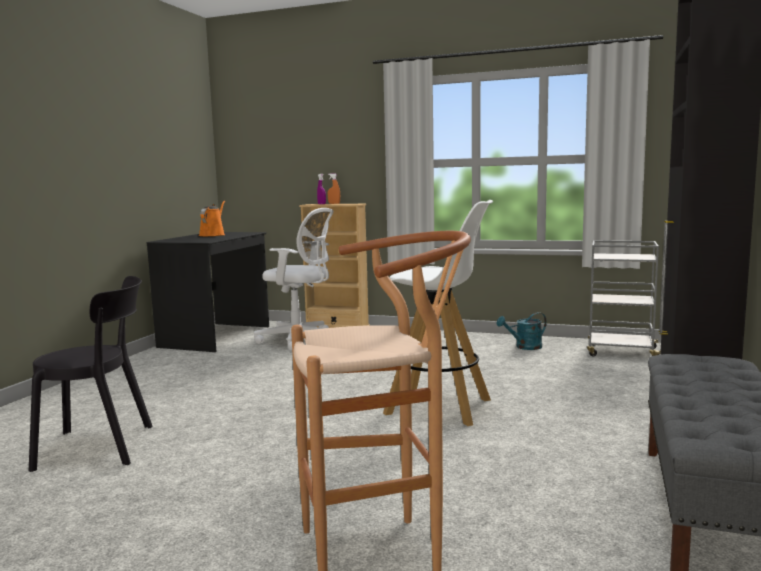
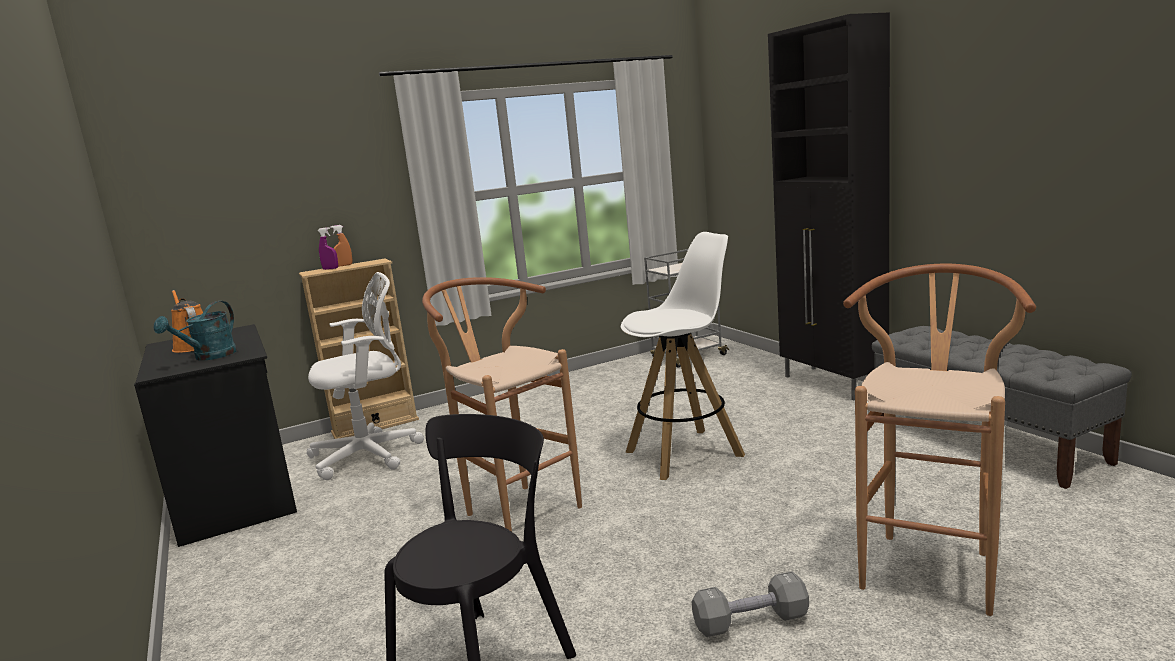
camera: 45 degrees left, 5 degrees up
(214, 504) = (751, 621): none -> grey dumbbell
(282, 391) = (515, 509): none -> brown stool
(524, 347) = (612, 378): turquoise watering can -> turquoise watering can (209, 357)

